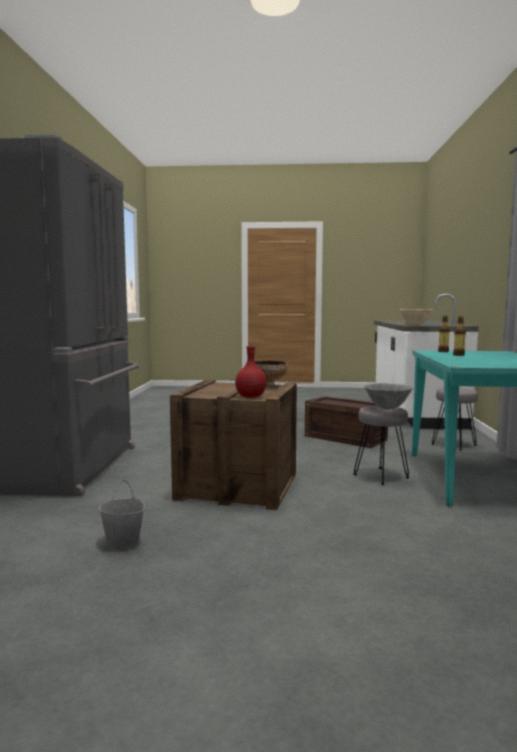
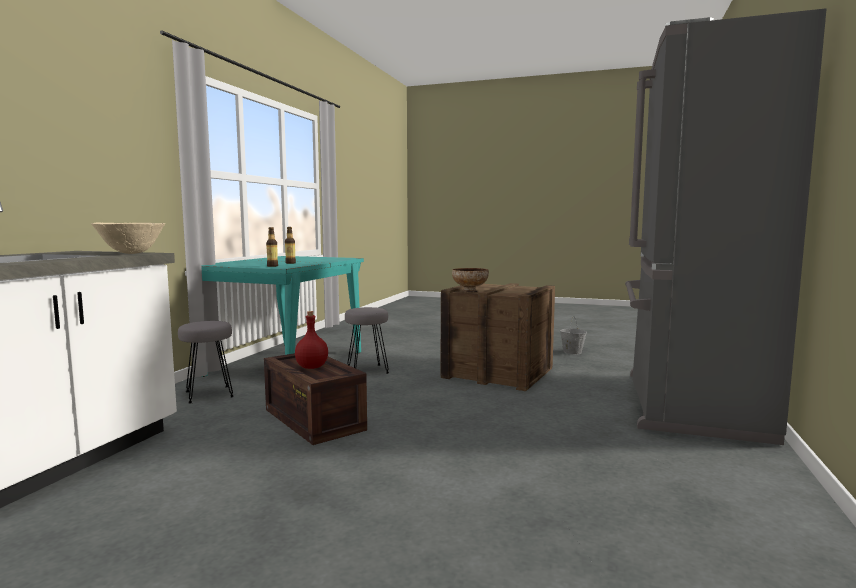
camera: 165 degrees left, 0 degrees up
(251, 396) = (492, 285): red bottle -> red bottle (311, 367)
(387, 408) = (364, 308): grey bowl -> none

